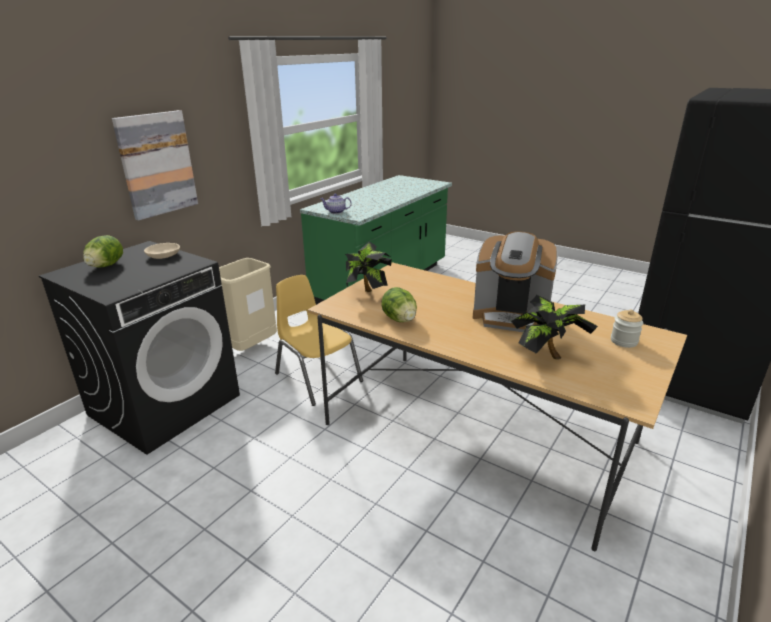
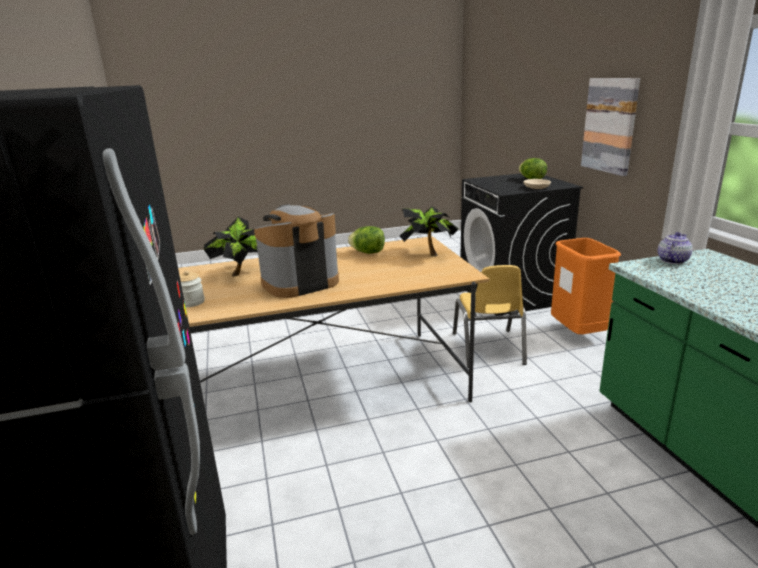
camera: 130 degrees right, 5 degrees down
(250, 347) = (577, 333): beige trash can -> orange trash can
(317, 377) = (488, 348): yellow chair -> yellow chair turned 90 degrees clockwise

